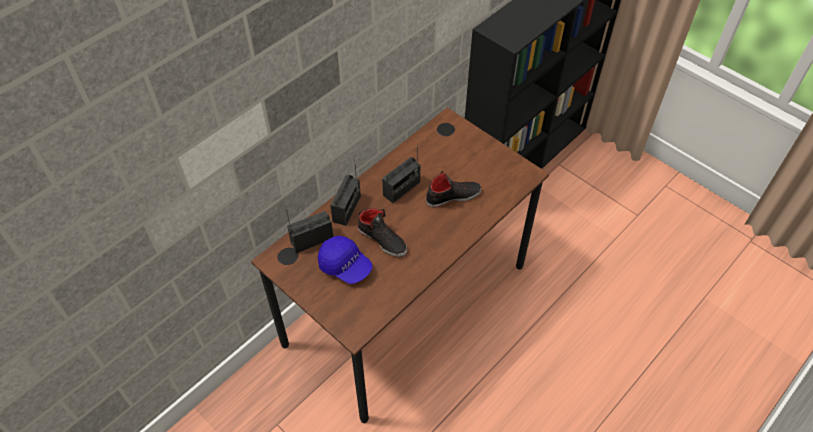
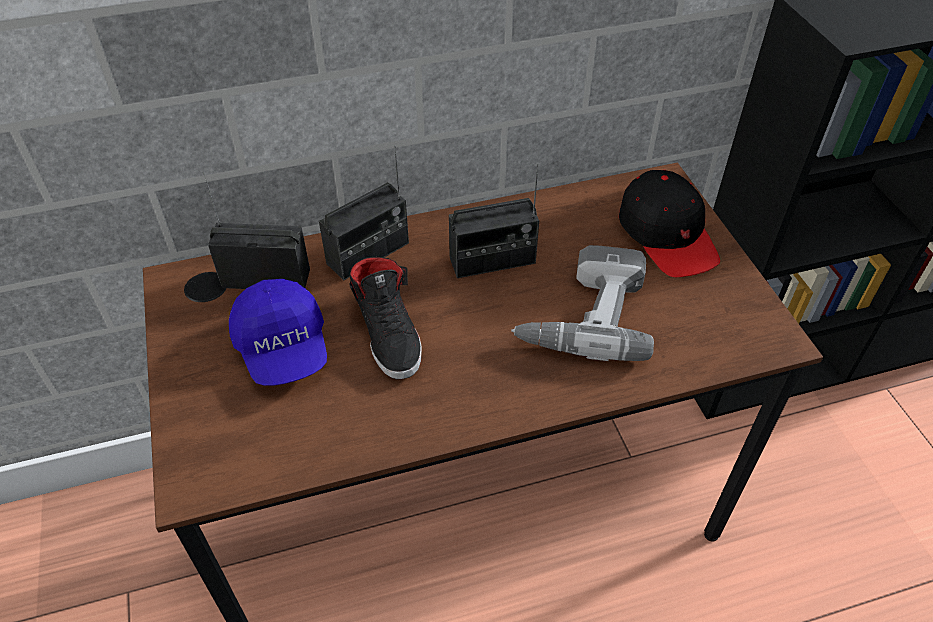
camera: 30 degrees right, 5 degrees down
(453, 196) = (583, 313): black shoe -> power drill
(464, 145) = (667, 235): none -> black cap

